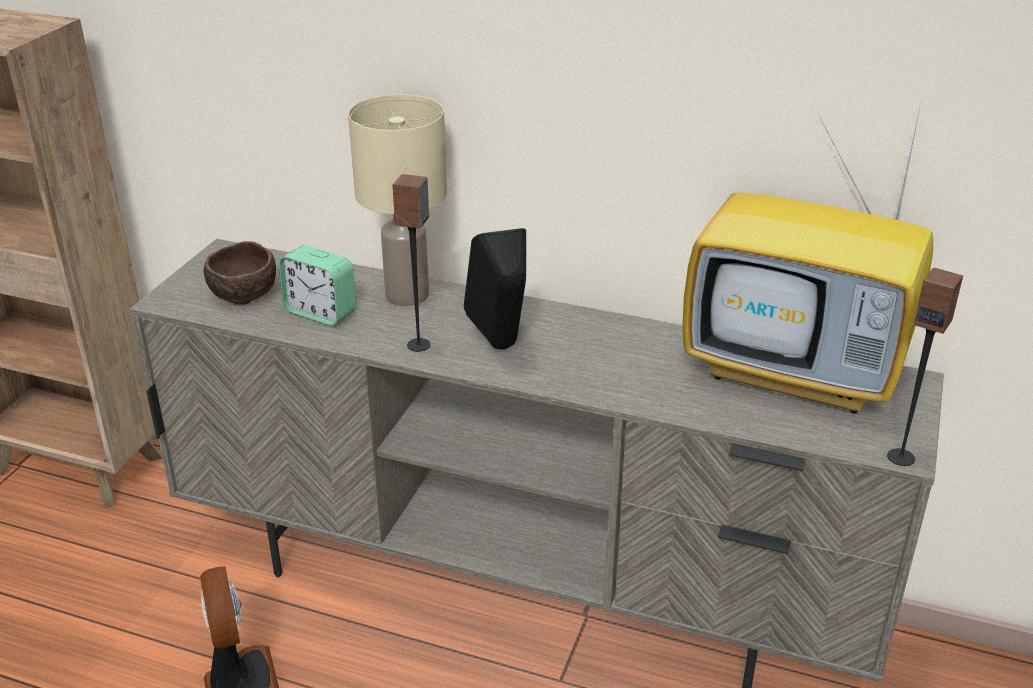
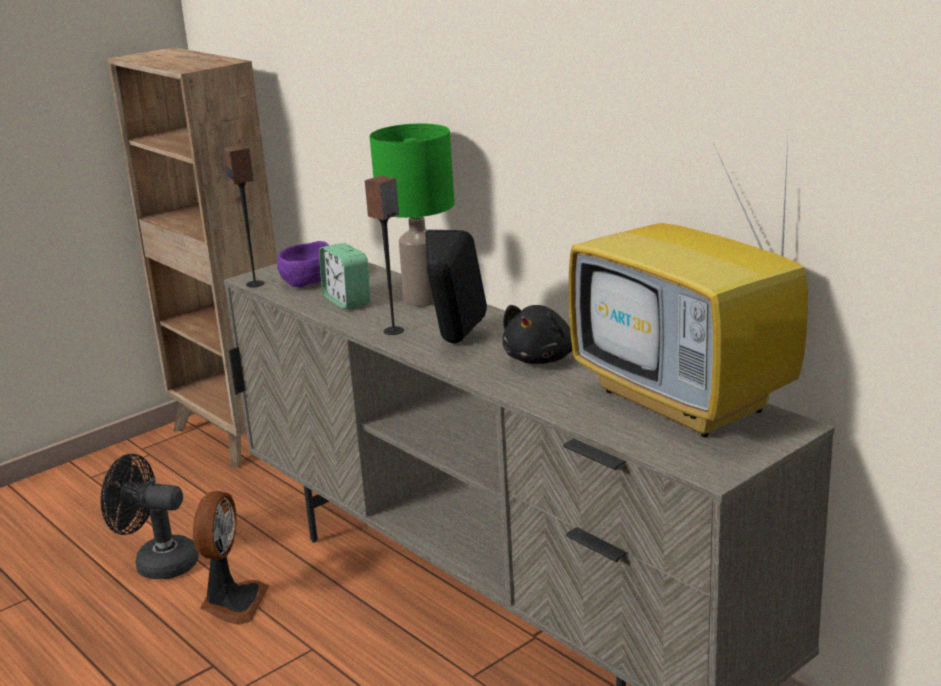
camera: 30 degrees right, 10 degrees down
(108, 659) = (157, 563): none -> black fan
(243, 293) = (307, 281): brown bowl -> purple bowl
(406, 295) = (421, 300): beige table lamp -> green table lamp
(611, 350) = (541, 358): none -> black plush toy
(901, 457) = (707, 474): speaker -> speaker (255, 284)

